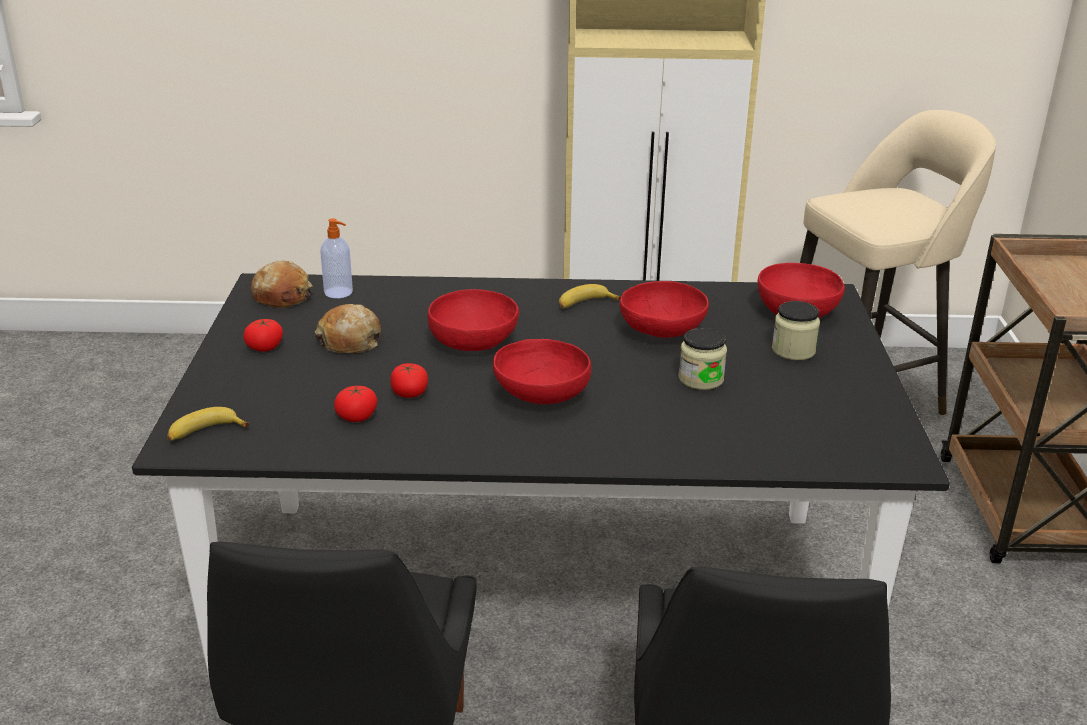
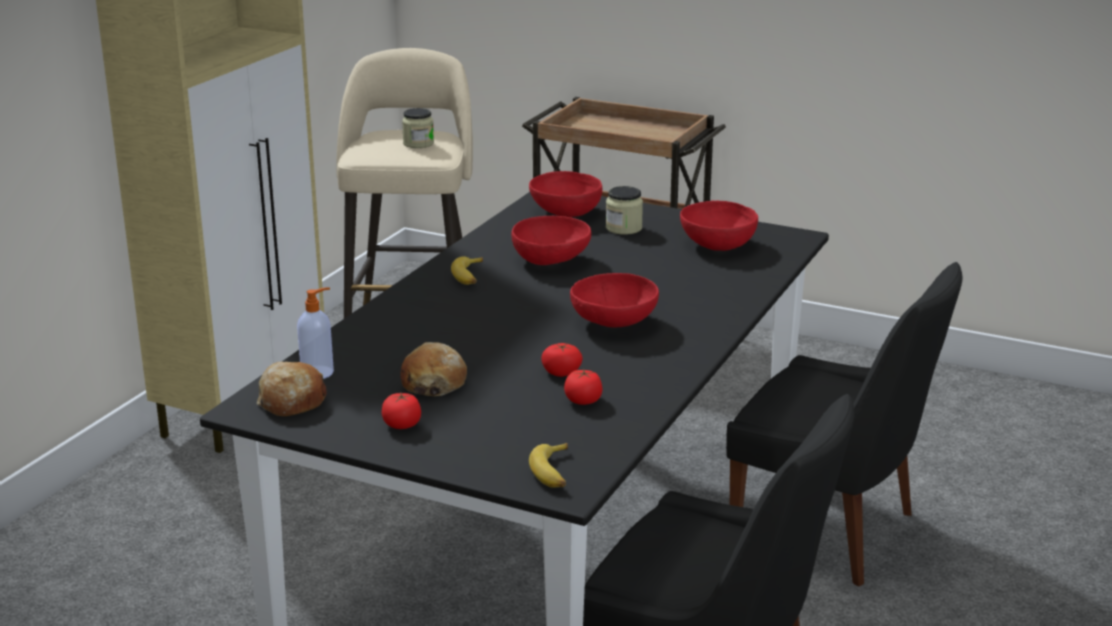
camera: 65 degrees left, 5 degrees down
(474, 342) = (493, 331): red bowl -> red bowl (717, 245)
(701, 379) = (638, 265): jar -> jar (418, 143)

